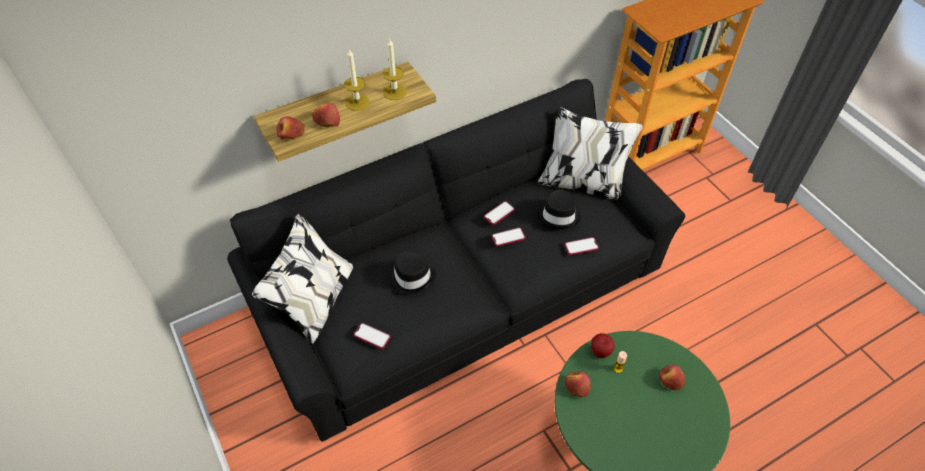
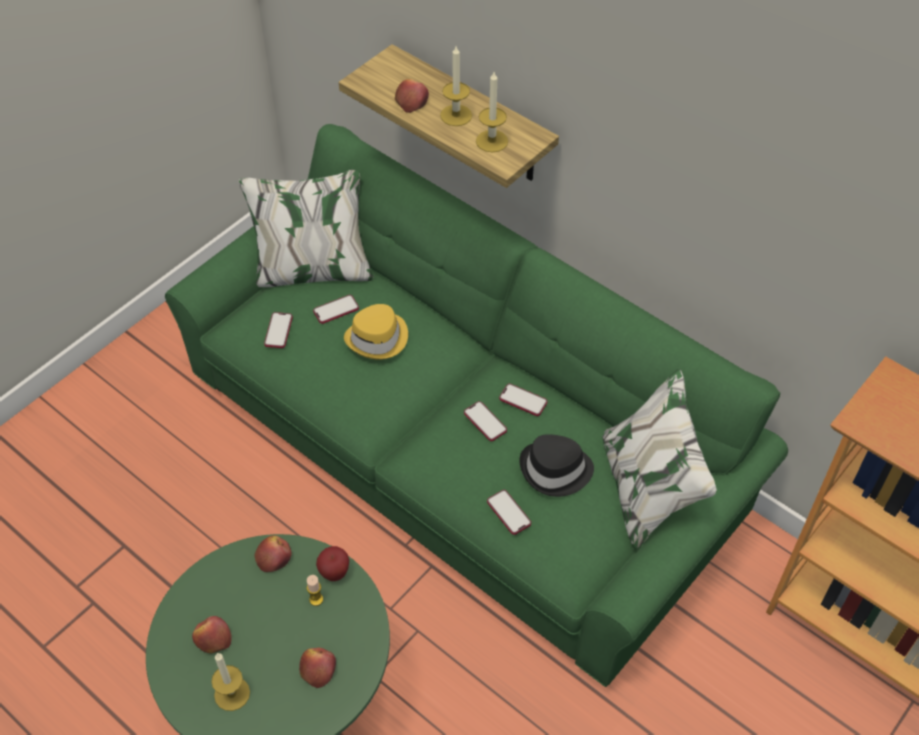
camera: 70 degrees right, 0 degrees up
(291, 134) = (376, 81): apple -> apple (212, 638)
(372, 294) = (336, 310): none -> phone
(411, 275) = (378, 338): black hat -> yellow hat
(462, 291) = (461, 449): black sofa -> green sofa
(679, 438) = (232, 693): none -> candle

